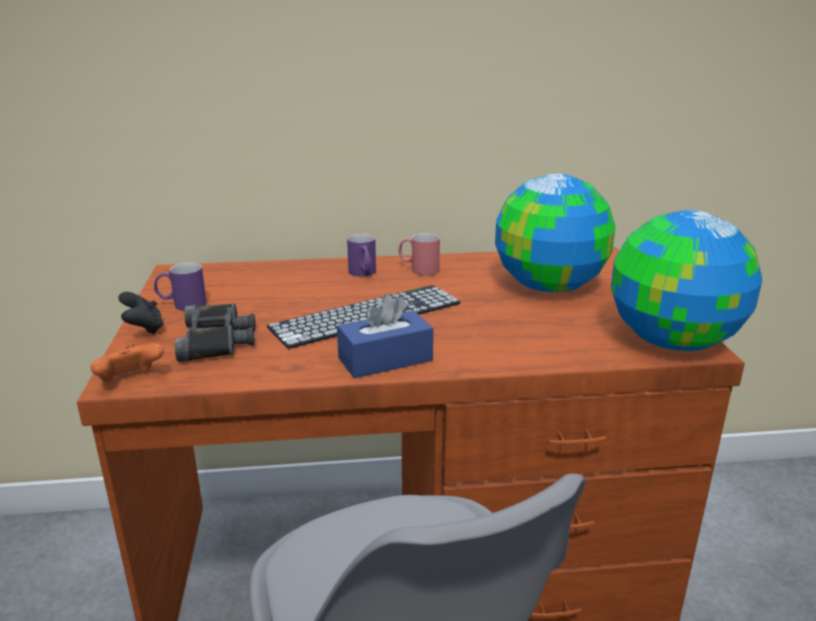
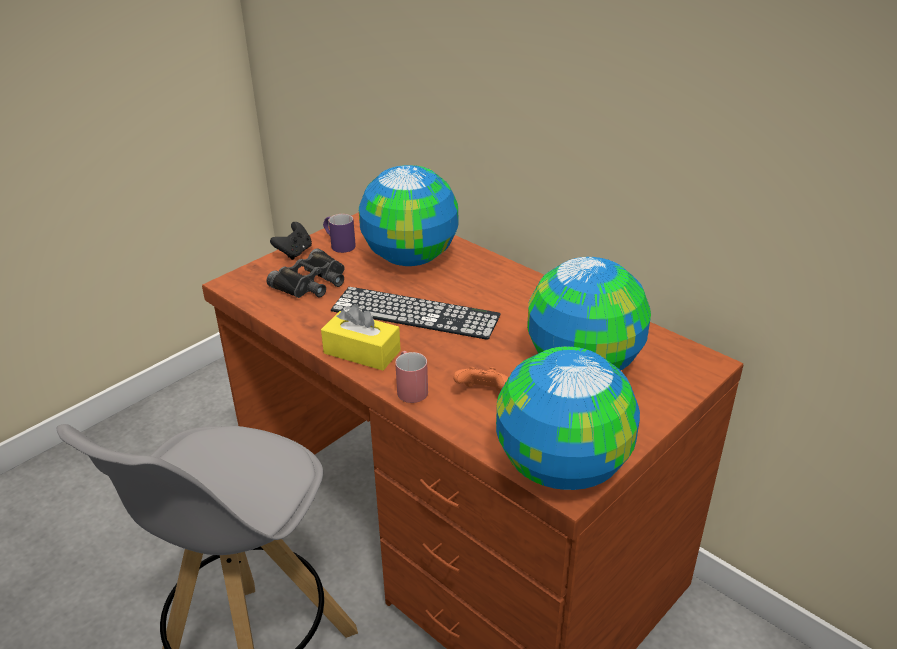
camera: 50 degrees right, 10 degrees up
(129, 380) = (236, 285): orange game controller -> orange game controller (483, 393)
(276, 286) = (410, 257): none -> globe
(363, 274) = (479, 277): purple mug -> none
(385, 359) = (362, 352): blue tissue box -> yellow tissue box
(418, 269) = (523, 293): red mug -> red mug (410, 388)

